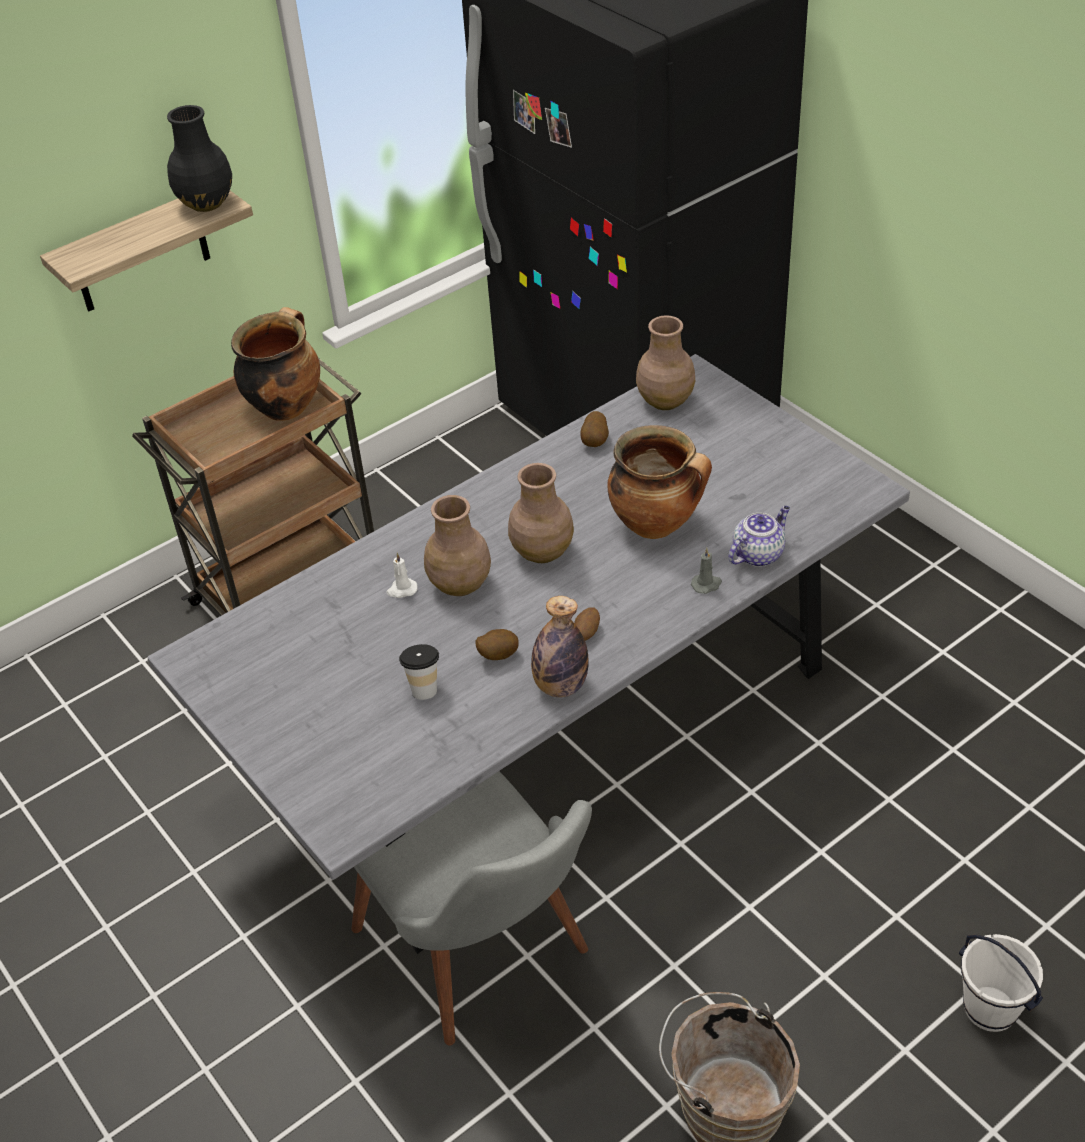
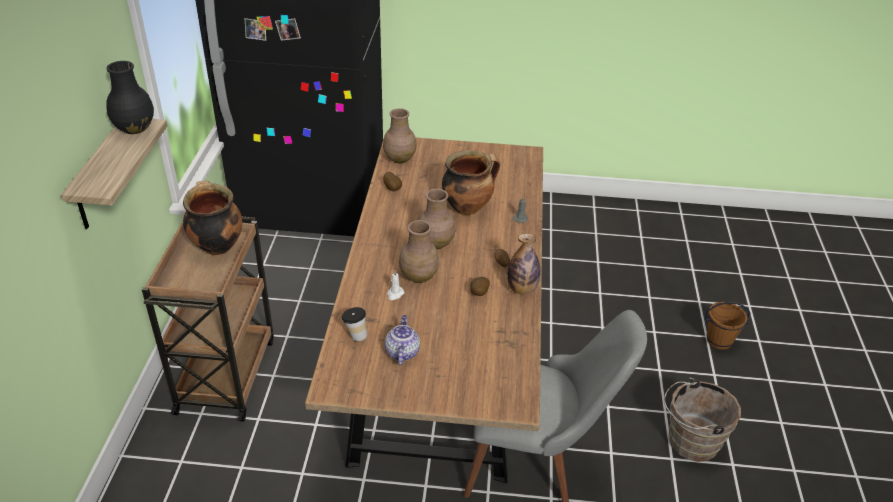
camera: 50 degrees left, 5 degrees down
(424, 687) = (466, 326): cup -> cup (355, 335)
(553, 728) = (442, 351): grey dining table -> brown dining table
(758, 553) = (523, 196): teapot -> teapot (402, 352)
(991, 1008) = (719, 340): white bucket -> brown bucket

